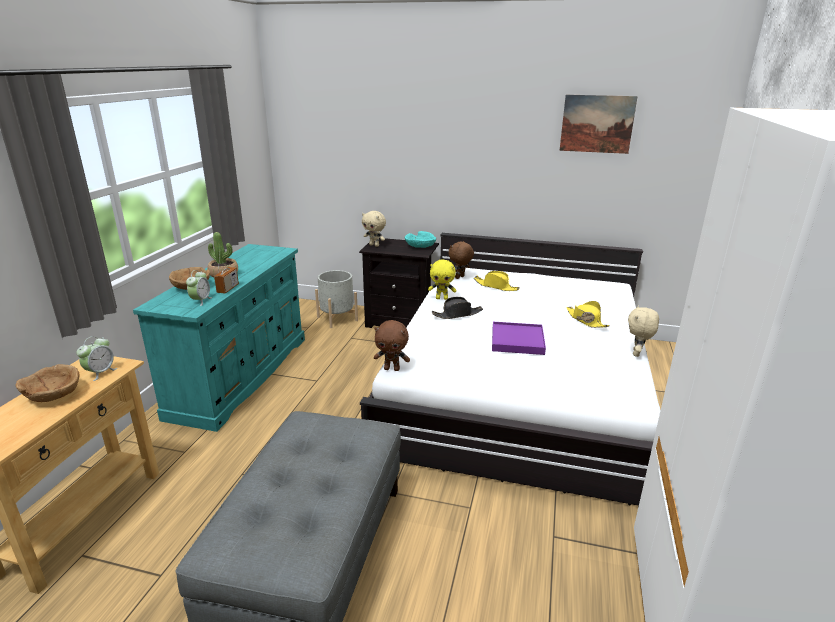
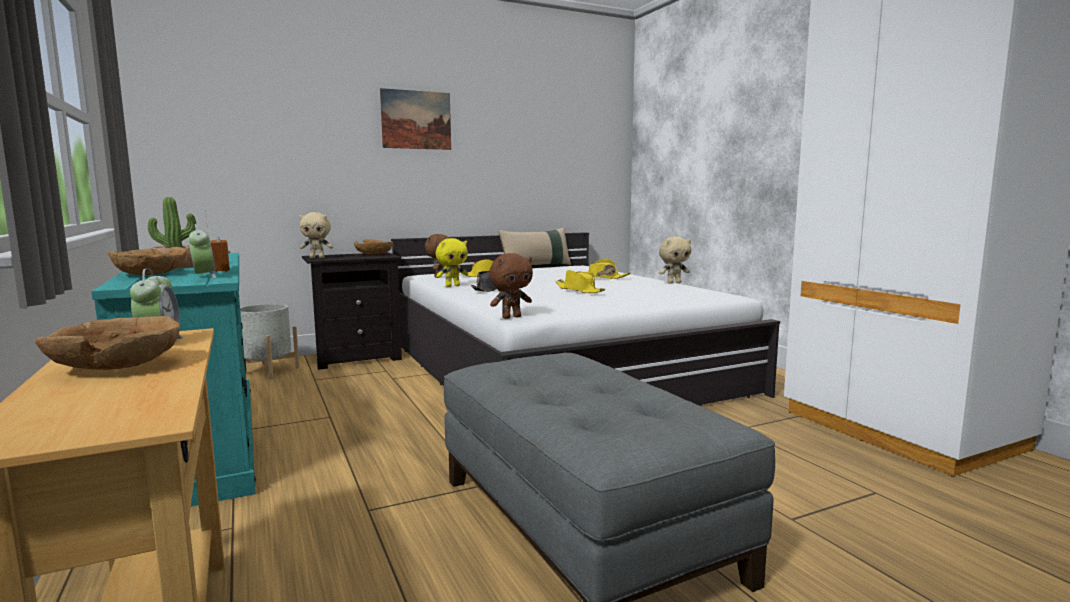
camera: 40 degrees left, 15 degrees down
(420, 246) = (374, 254): turquoise bowl -> brown bowl
(517, 341) = (579, 290): purple tray -> yellow hat
(571, 277) = (536, 267): none -> beige pillow
(597, 124) = (532, 115): picture -> picture (416, 120)
(637, 353) = (674, 283): beige plush toy -> beige plush toy turned 90 degrees counterclockwise

